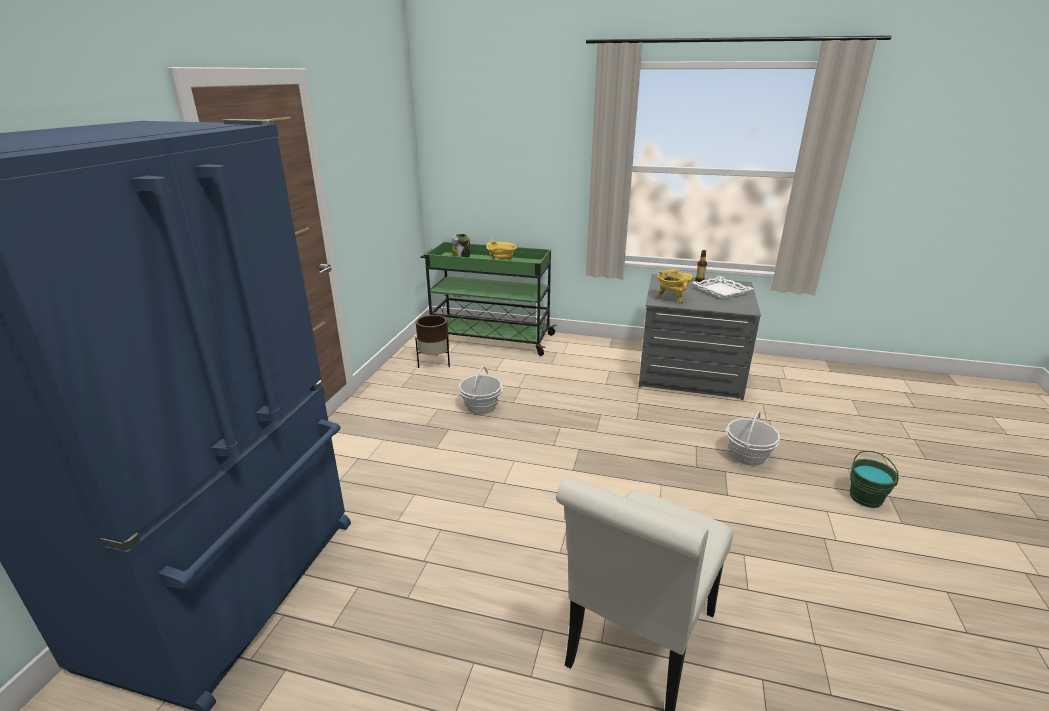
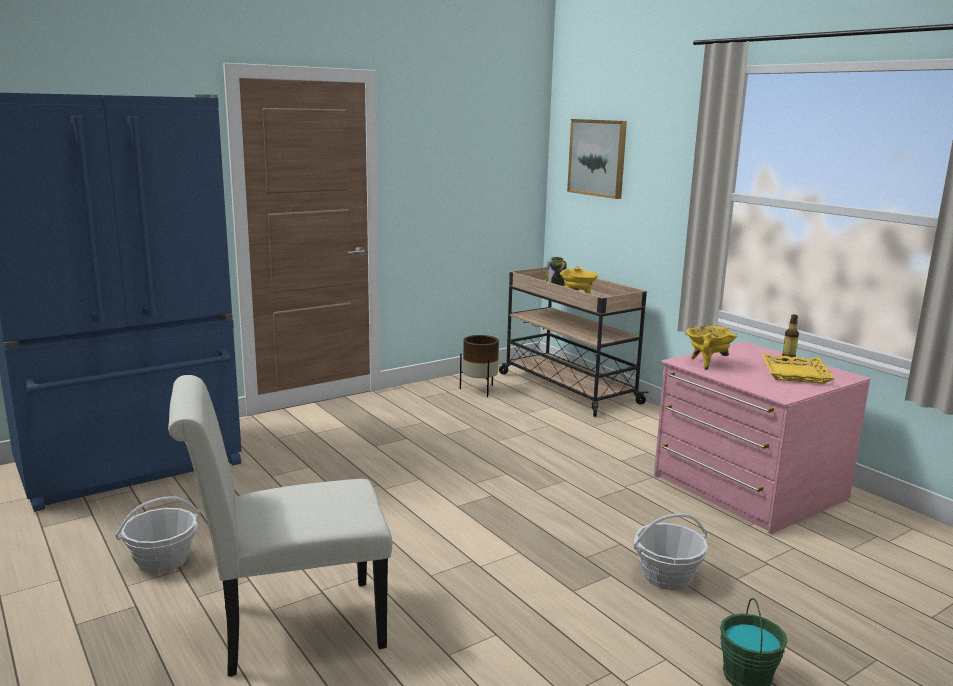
camera: 40 degrees right, 10 degrees down
(479, 143) = (597, 158): none -> picture
(481, 406) = (462, 433): basket -> basket (163, 560)
(489, 338) = (567, 387): green cart -> beige cart
(689, 373) = (747, 488): grey dresser -> pink dresser
(720, 291) = (794, 373): white tray -> yellow tray

